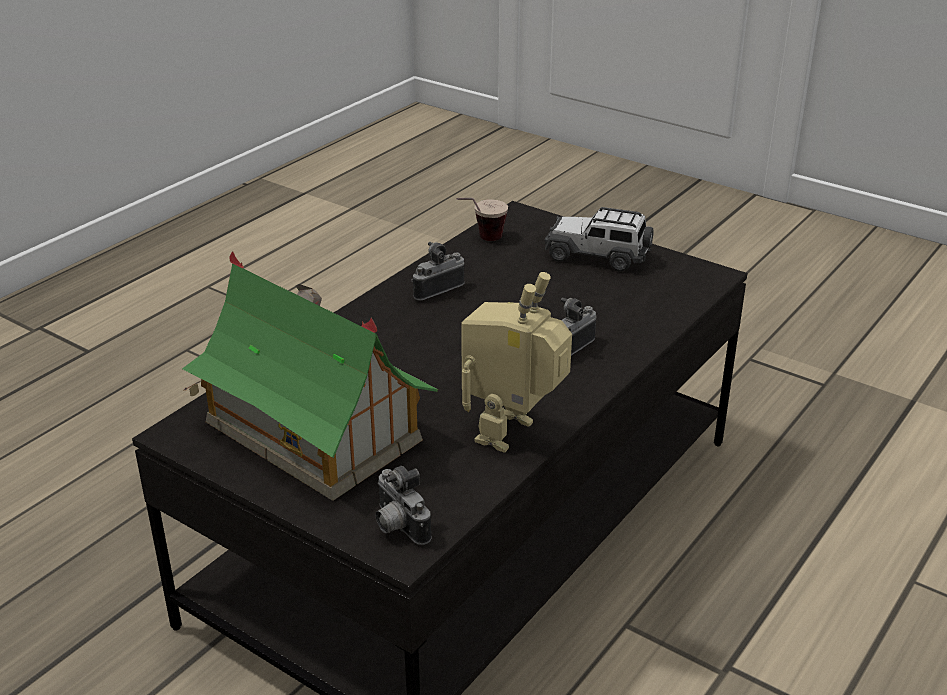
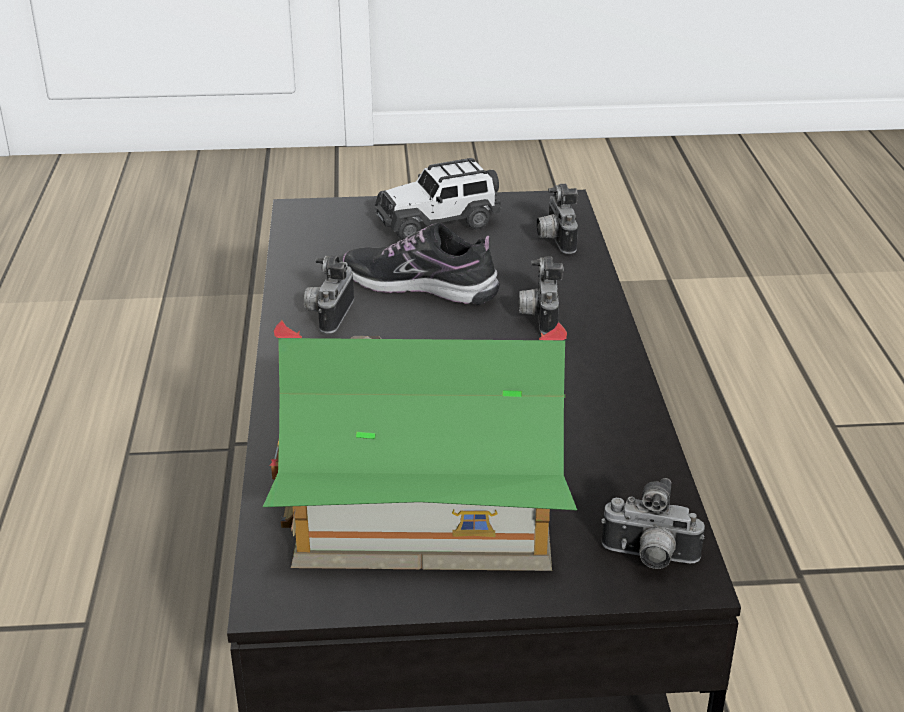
camera: 40 degrees left, 0 degrees up
(480, 241) = (302, 250): cup -> none
(514, 435) = (616, 418): toy robot -> none
(519, 294) = (421, 286): none -> shoe
(662, 300) = (554, 240): none -> camera

